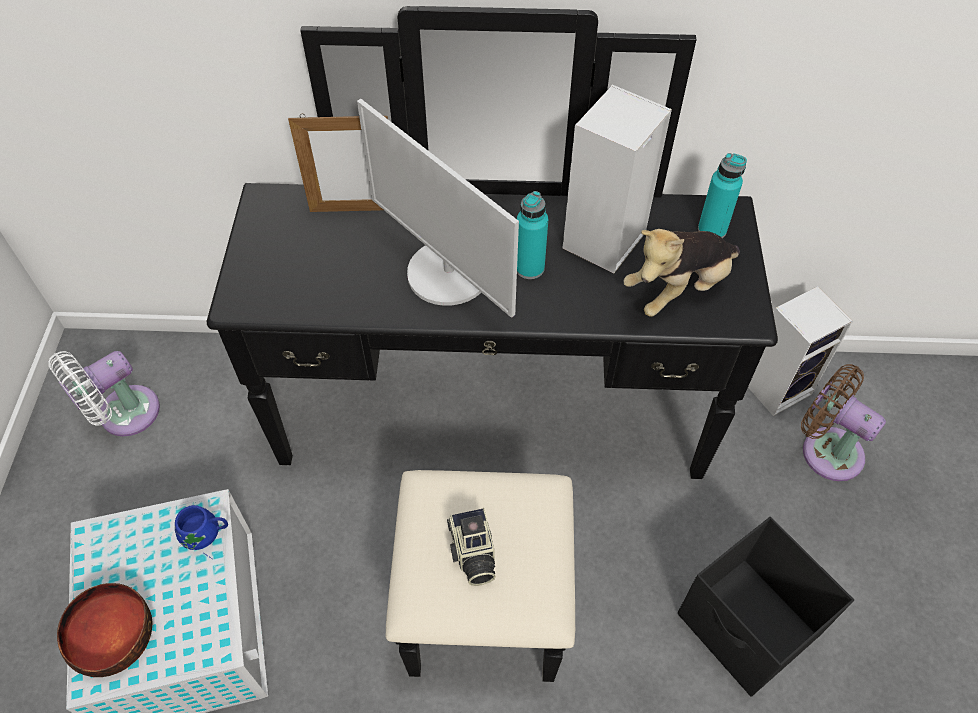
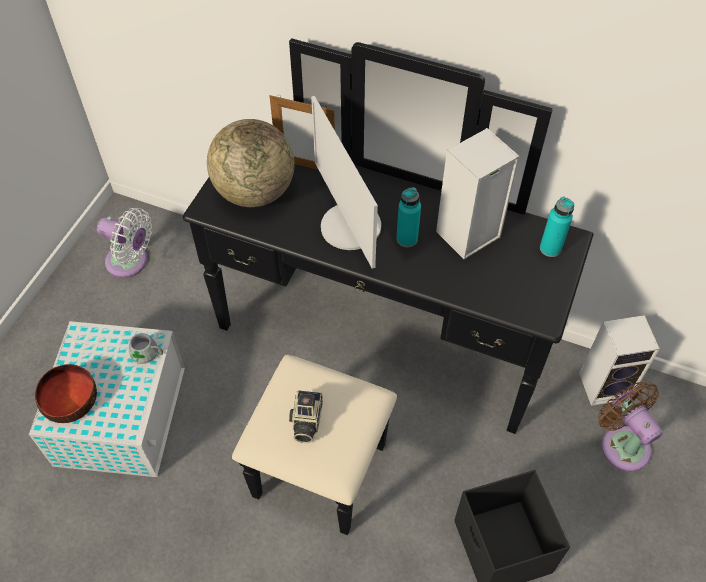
camera: 20 degrees right, 0 degrees up
(123, 415) = (130, 263): white fan -> white fan turned 135 degrees counterclockwise
(204, 536) = (146, 356): blue mug -> grey mug
(298, 262) = (254, 192): none -> globe
(678, 289) = (505, 283): plush toy -> none

